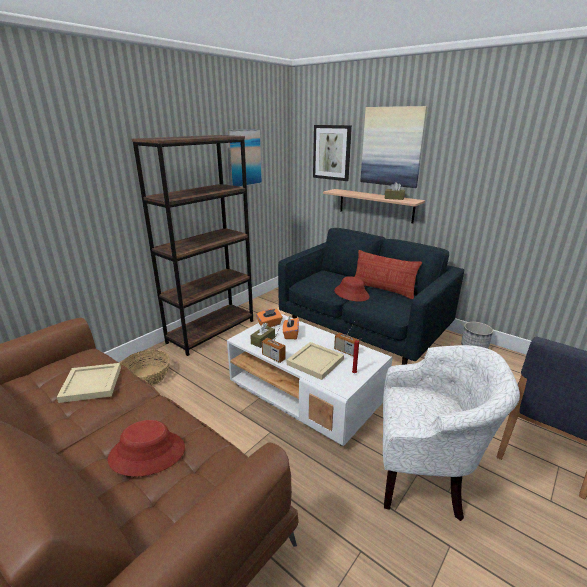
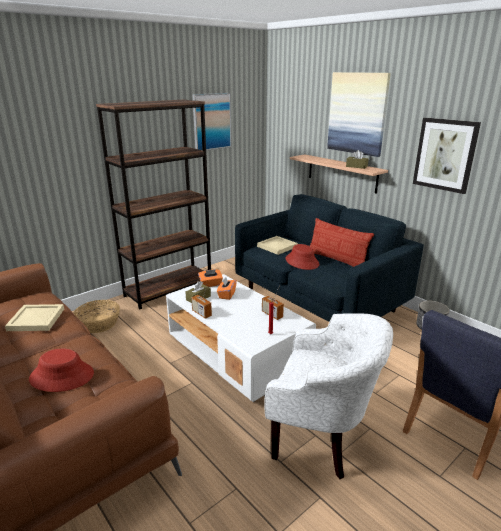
camera: 10 degrees right, 0 degrees up
(314, 362) = (237, 321): beige tray -> beige tray (276, 246)
(332, 152) = (302, 117): picture -> picture (445, 155)

